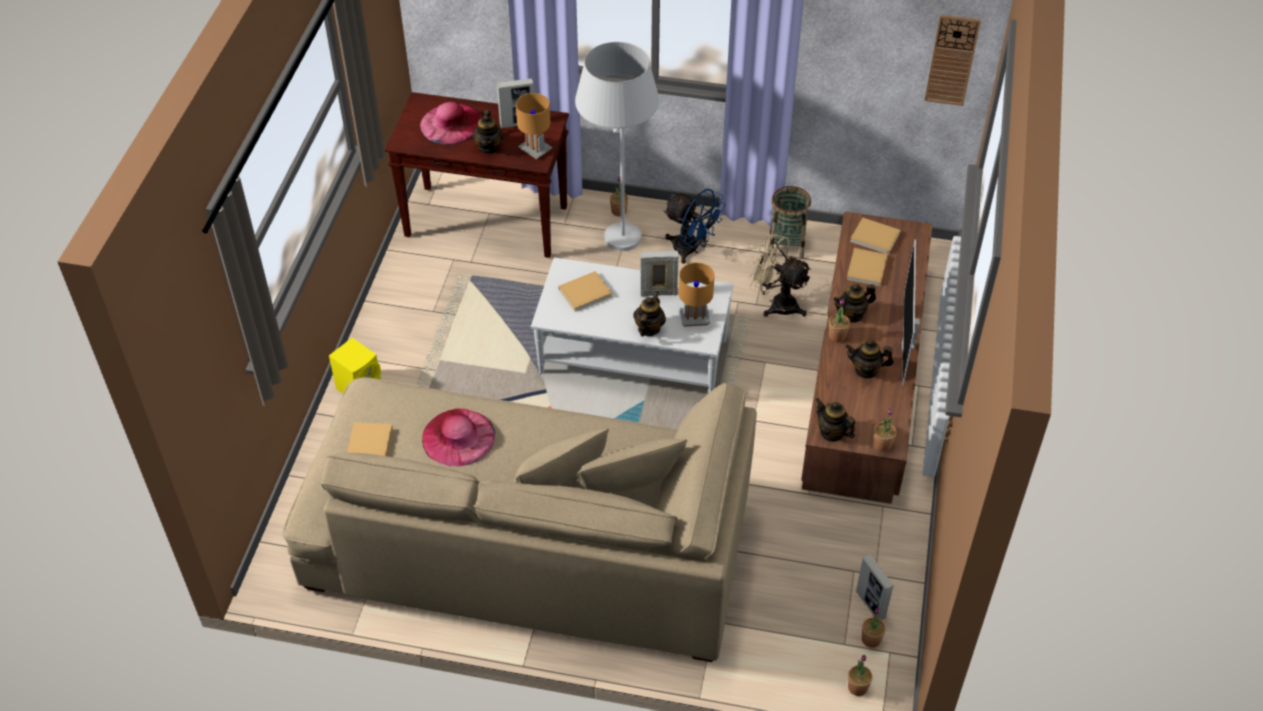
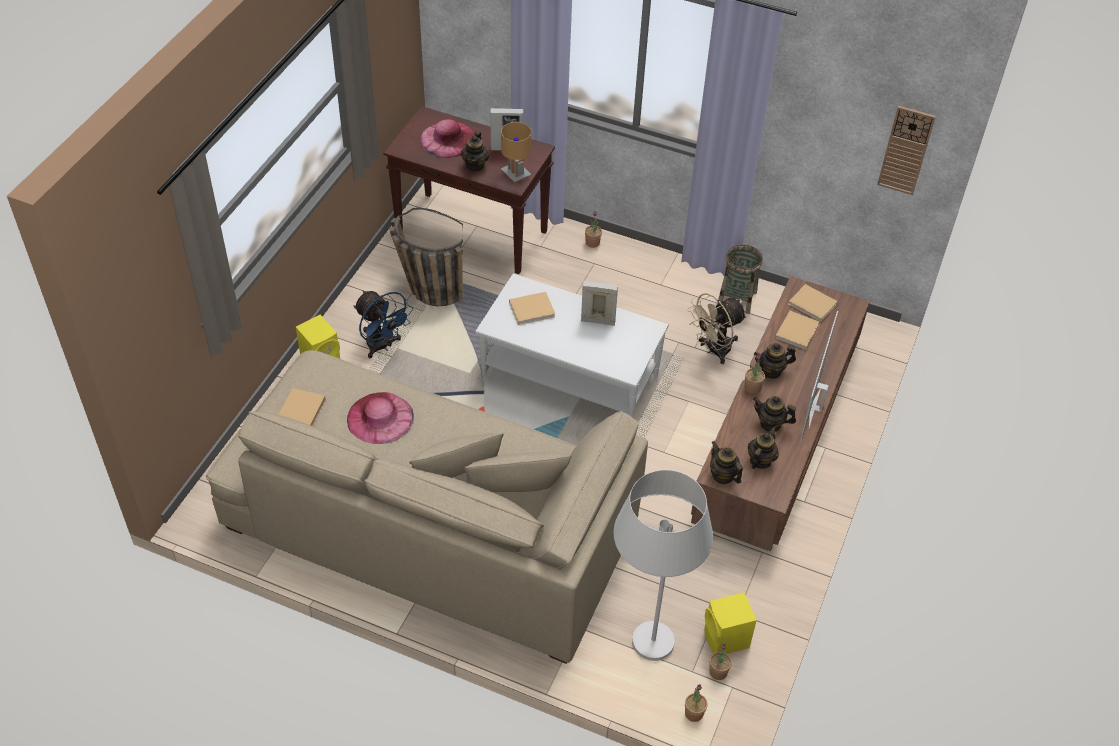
camera: 10 degrees right, 0 degrees up
(452, 291) = (425, 289): none -> basket
(618, 252) = (582, 279): white floor lamp -> white floor lamp (644, 661)
(648, 328) = (580, 351): teapot -> teapot (760, 460)
(691, 250) = (648, 288): blue fan -> blue fan (382, 346)
(694, 318) = (624, 349): brown table lamp -> none
(776, 304) = (713, 350): beige fan -> beige fan turned 75 degrees counterclockwise
(870, 605) = (726, 640): picture frame -> yellow speaker
(882, 444) = (767, 494): potted plant -> none

